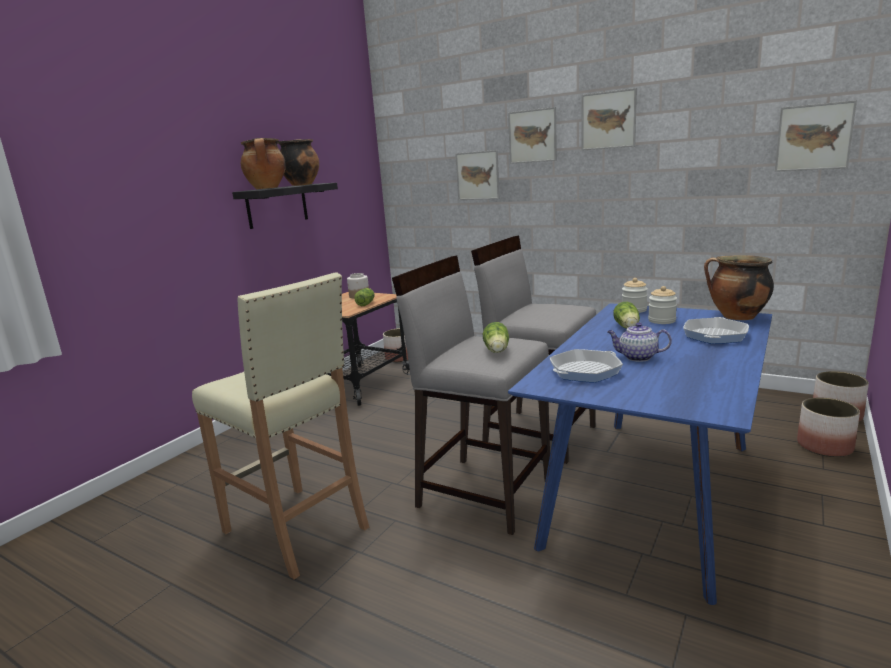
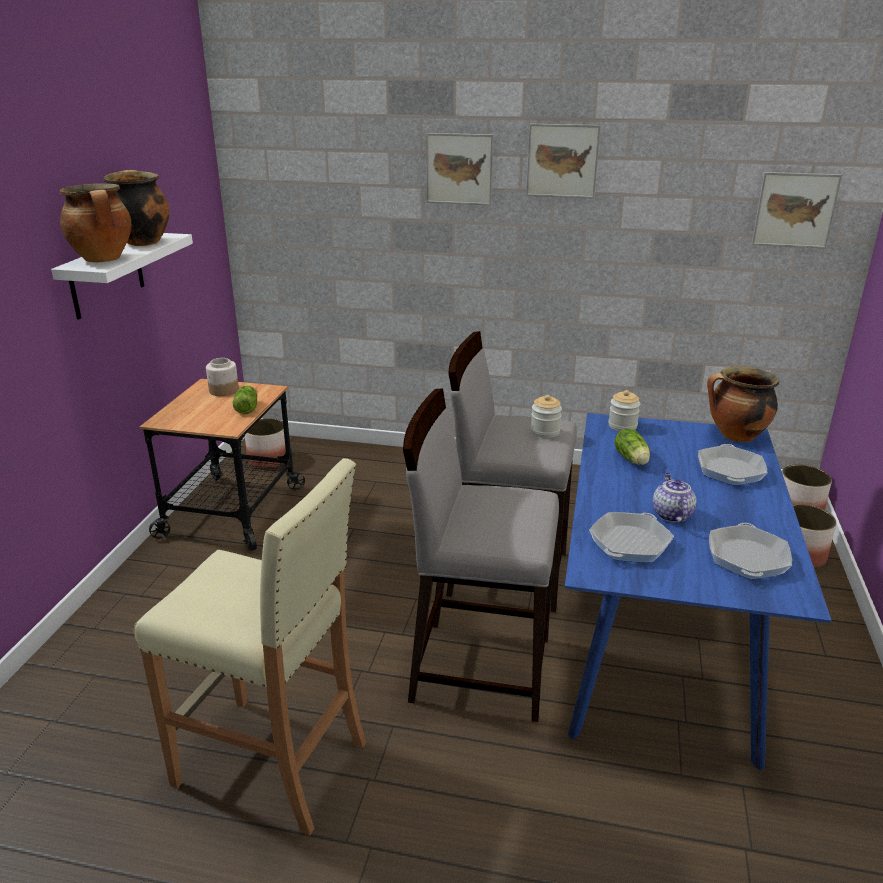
camera: 20 degrees left, 10 degrees up
(277, 206) = (107, 275): black shelf -> white shelf
(477, 175) = (378, 213): picture -> none
(496, 351) = (515, 518): lettuce -> none
(637, 357) = (671, 514): teapot -> teapot turned 90 degrees clockwise
(662, 321) = (663, 445): jar -> jar (545, 431)
(690, 385) = (747, 558): none -> frying pan

